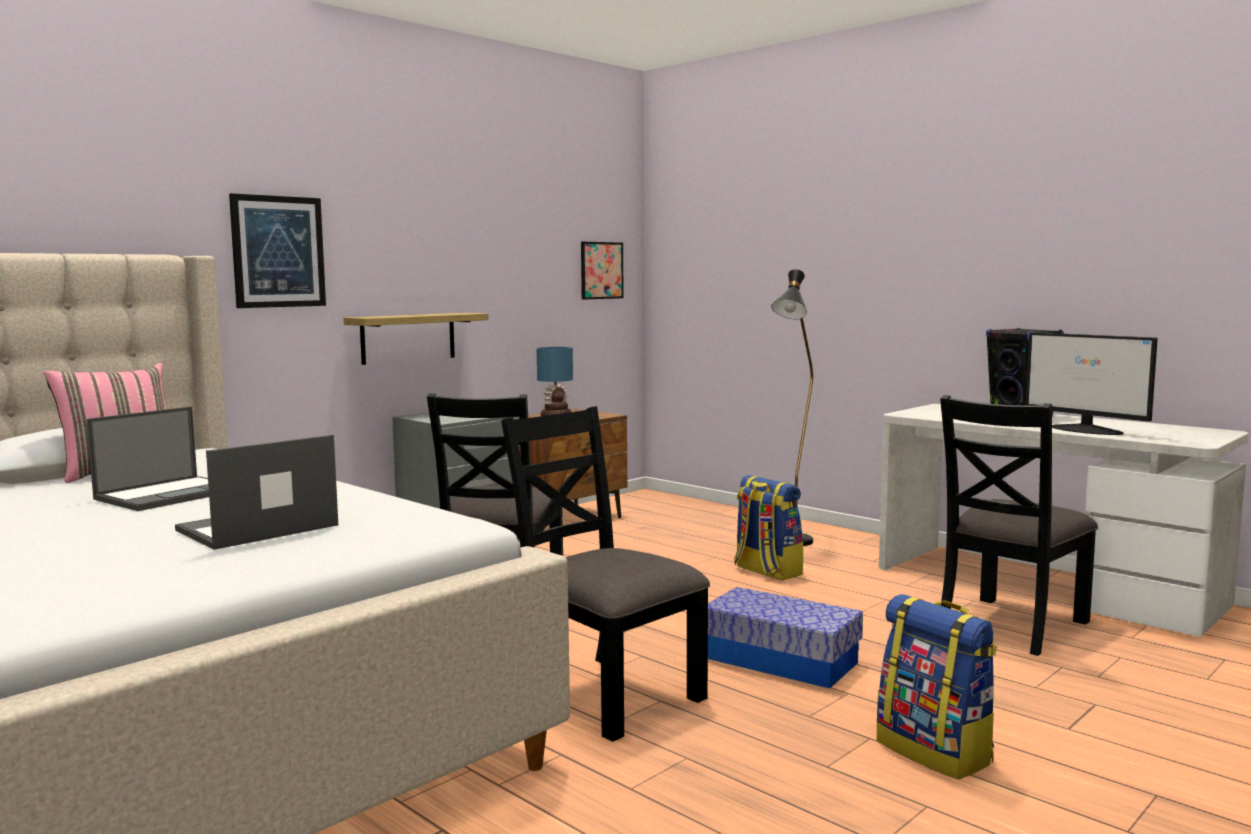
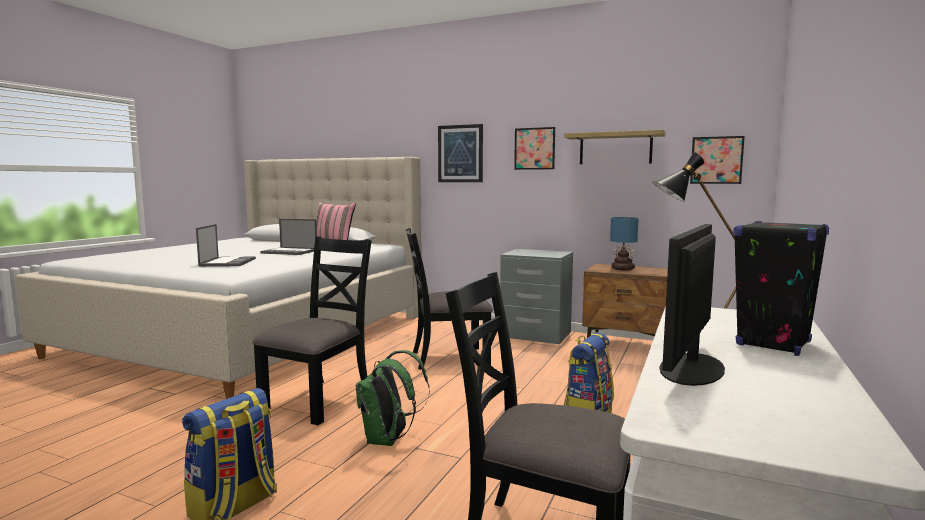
camera: 70 degrees right, 0 degrees up
(256, 528) = (228, 262): laptop -> laptop turned 60 degrees clockwise
(405, 247) = (534, 148): none -> picture
(408, 338) = (533, 203): shelf -> shelf (615, 148)
(780, 660) = (388, 440): storage box -> green backpack

